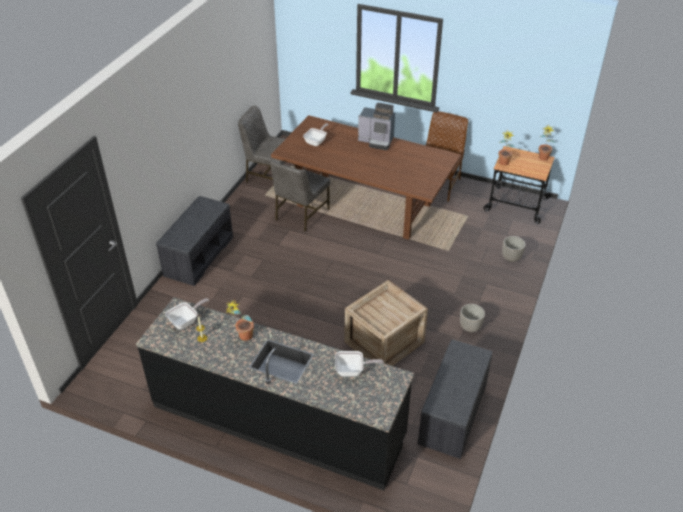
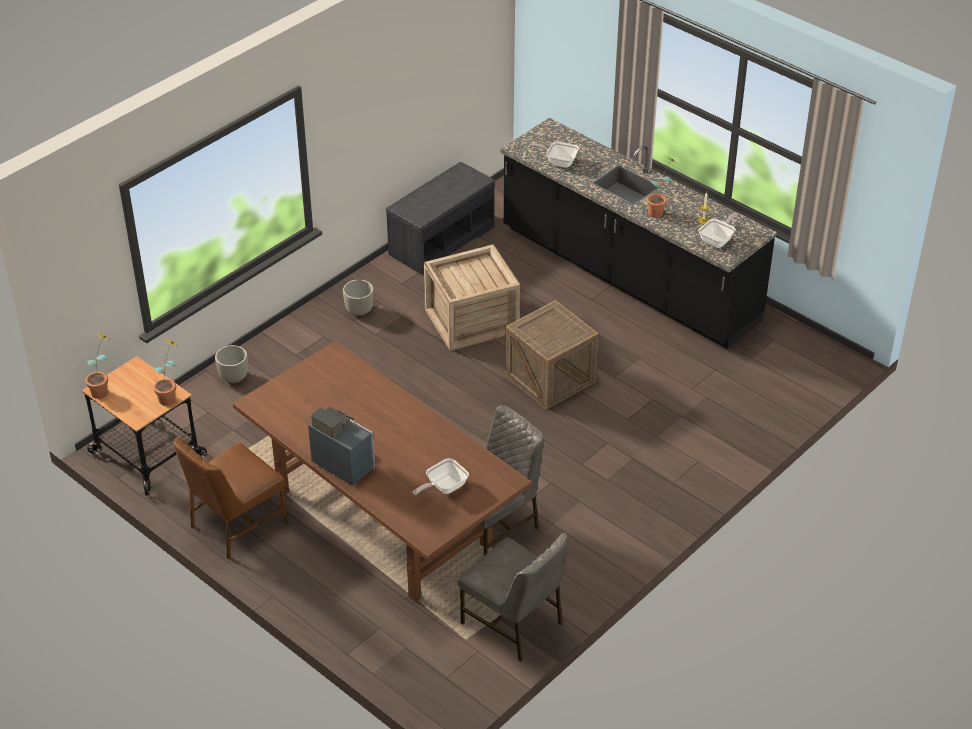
camera: 160 degrees left, 0 degrees up
(186, 321) = (718, 240): frying pan -> frying pan turned 150 degrees clockwise
(198, 255) = (677, 495): grey bench -> none
(306, 311) = (550, 378): none -> crate

